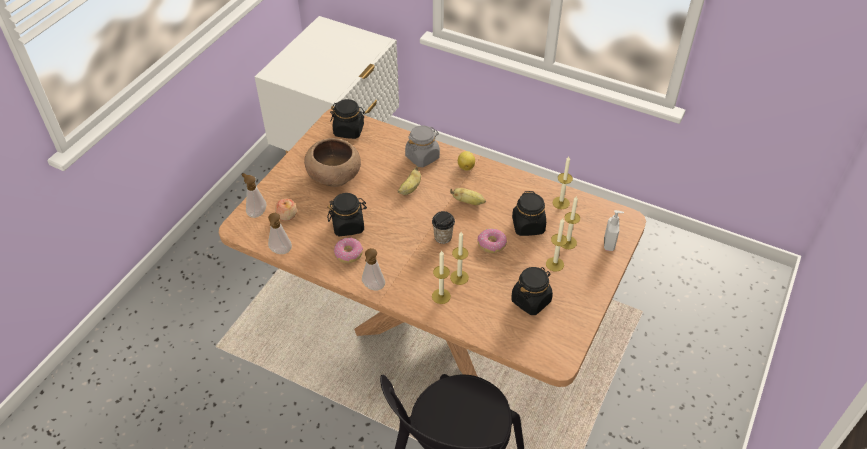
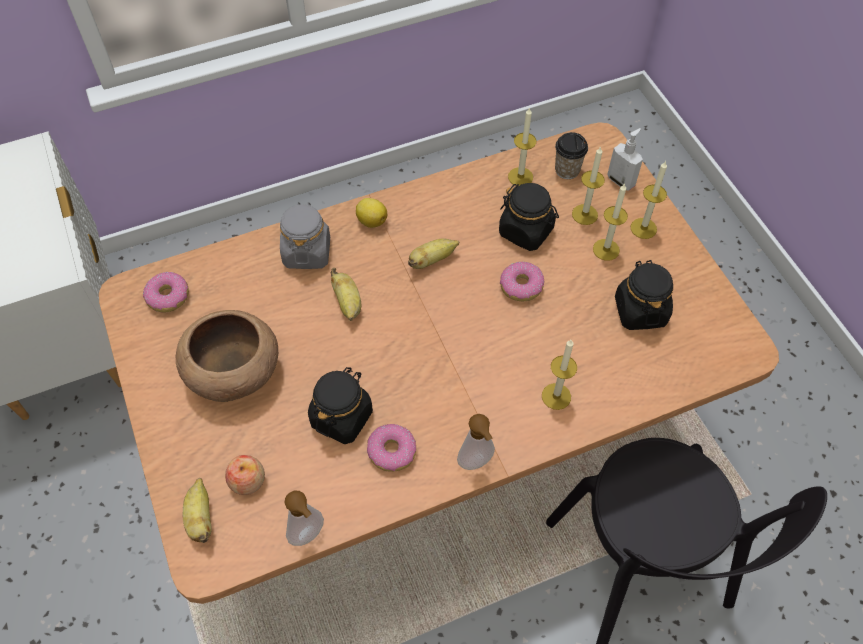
camera: 50 degrees left, 10 degrees up
(256, 212) = (200, 517): soap dispenser -> banana
(349, 130) = (168, 297): black jar -> donut
(443, 237) = (463, 327): cup -> cup (567, 170)
(459, 277) = (543, 356): candle -> candle (643, 228)

